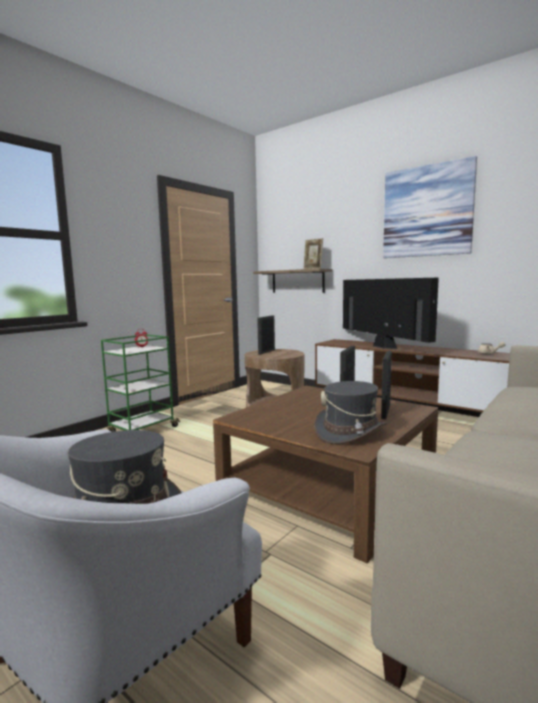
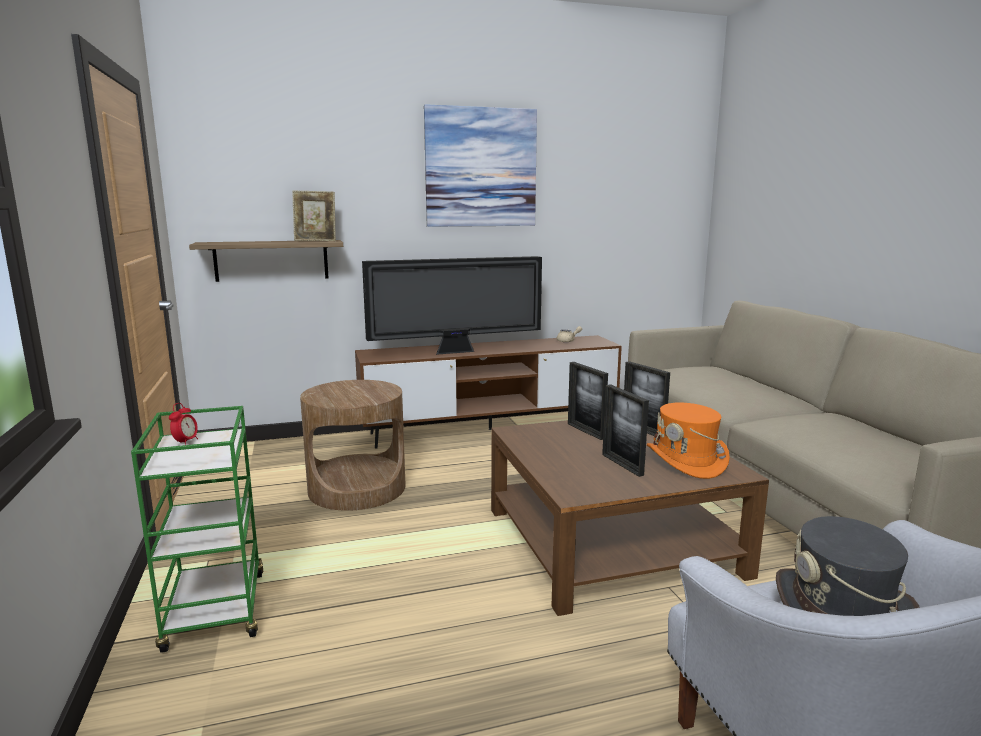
camera: 55 degrees left, 5 degrees up
(266, 352) = (332, 393): picture frame -> picture frame (622, 464)
(350, 432) = (686, 461): grey hat -> orange hat
(383, 347) = (456, 351): television -> television turned 150 degrees clockwise

